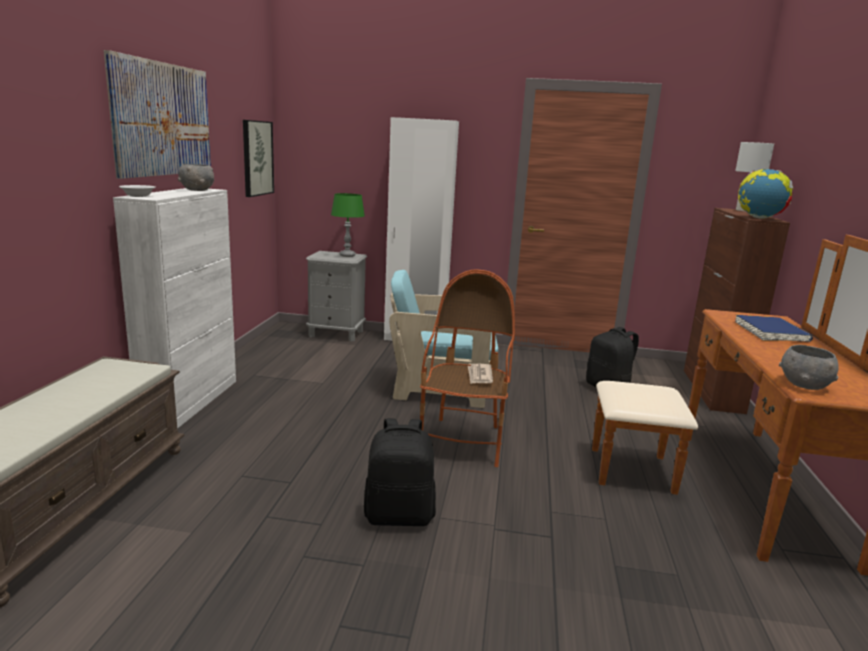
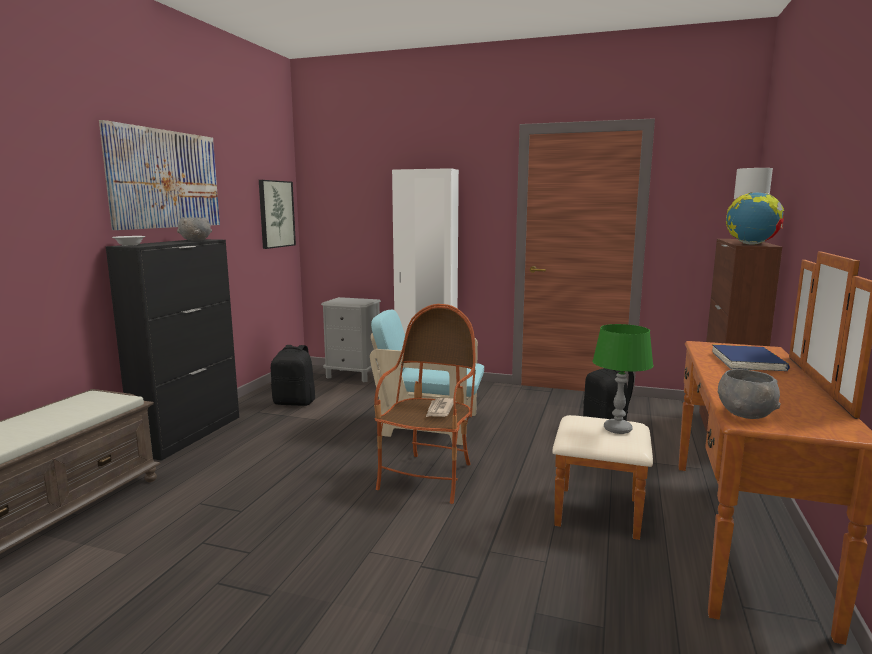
camera: 10 degrees right, 5 degrees down
(191, 401) = (190, 434): white cabinet -> black cabinet
(347, 255) = (360, 300): green table lamp -> green table lamp (617, 429)
(399, 515) = (330, 548): black backpack -> black backpack (295, 402)

